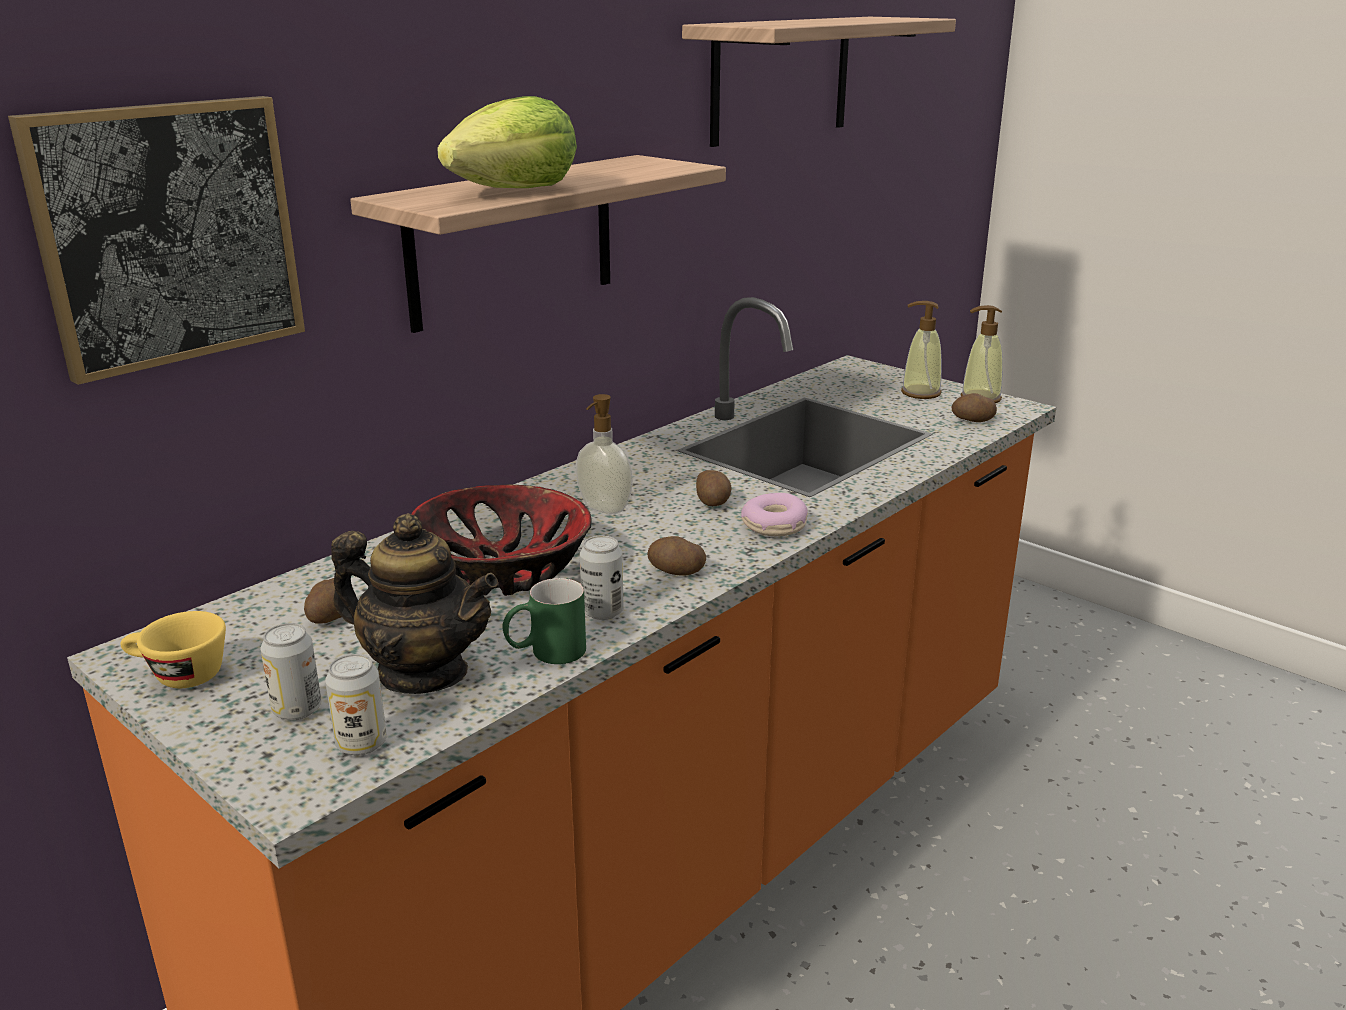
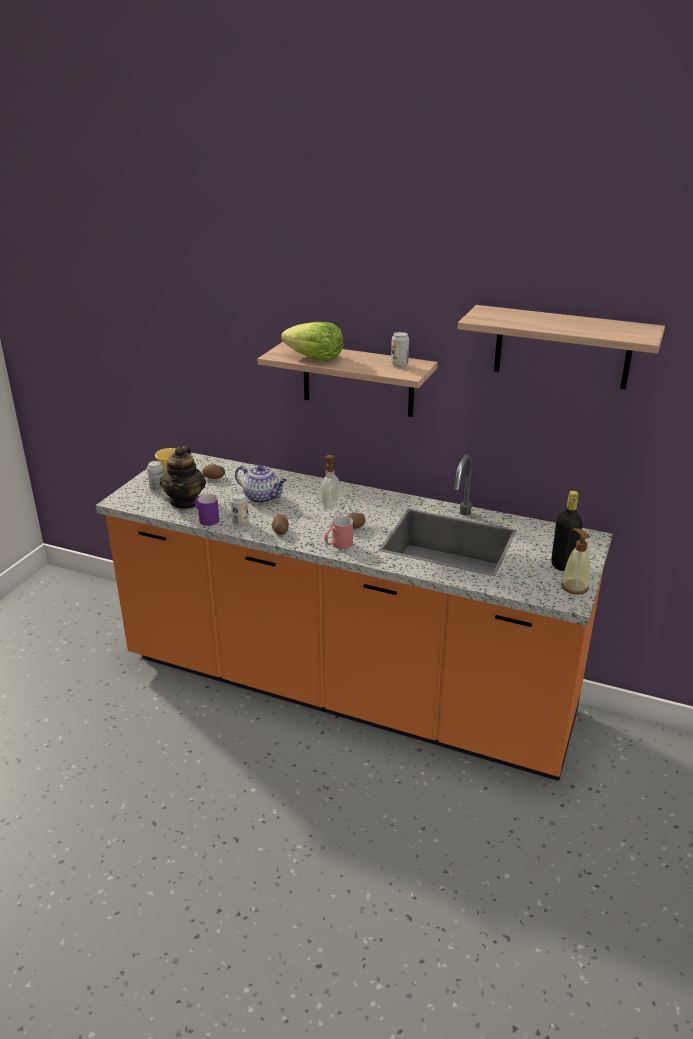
camera: 70 degrees right, 5 degrees up
(169, 234) = (220, 335): picture -> none
(361, 744) = (143, 503): can -> can (399, 364)
(503, 570) = (262, 497): bowl -> teapot
(545, 653) = (206, 519): green mug -> purple mug
(774, 526) = (338, 546): donut -> red mug
(920, 393) = (562, 565): soap dispenser -> black bottle
(973, 420) = (529, 587): potato -> none

